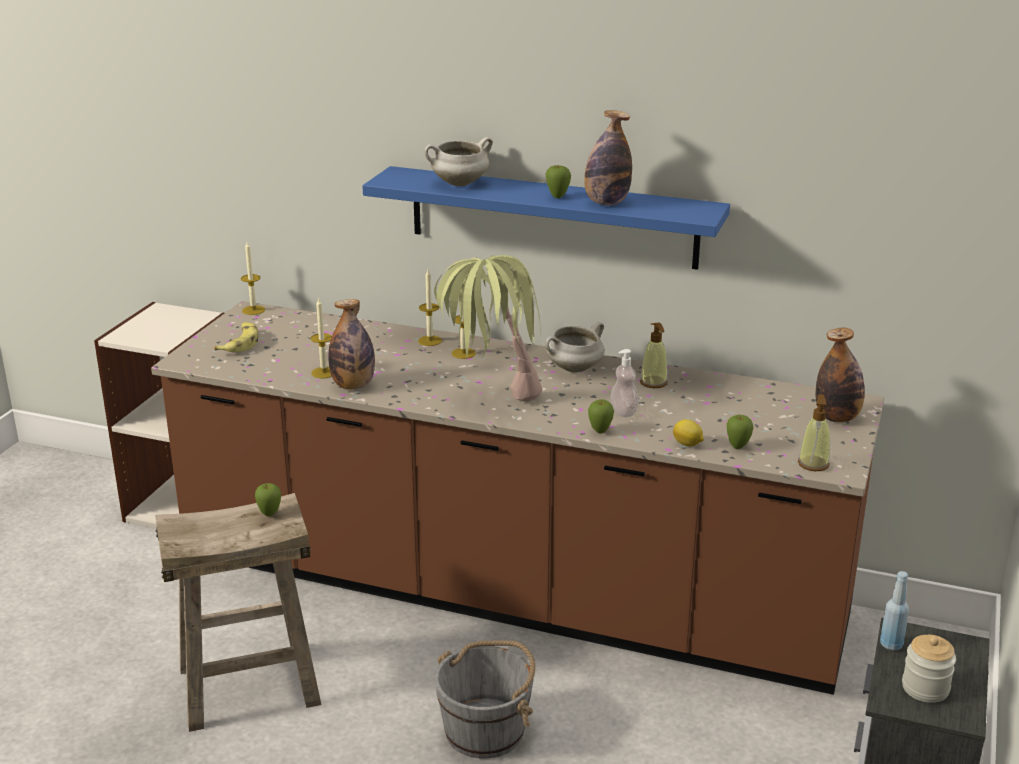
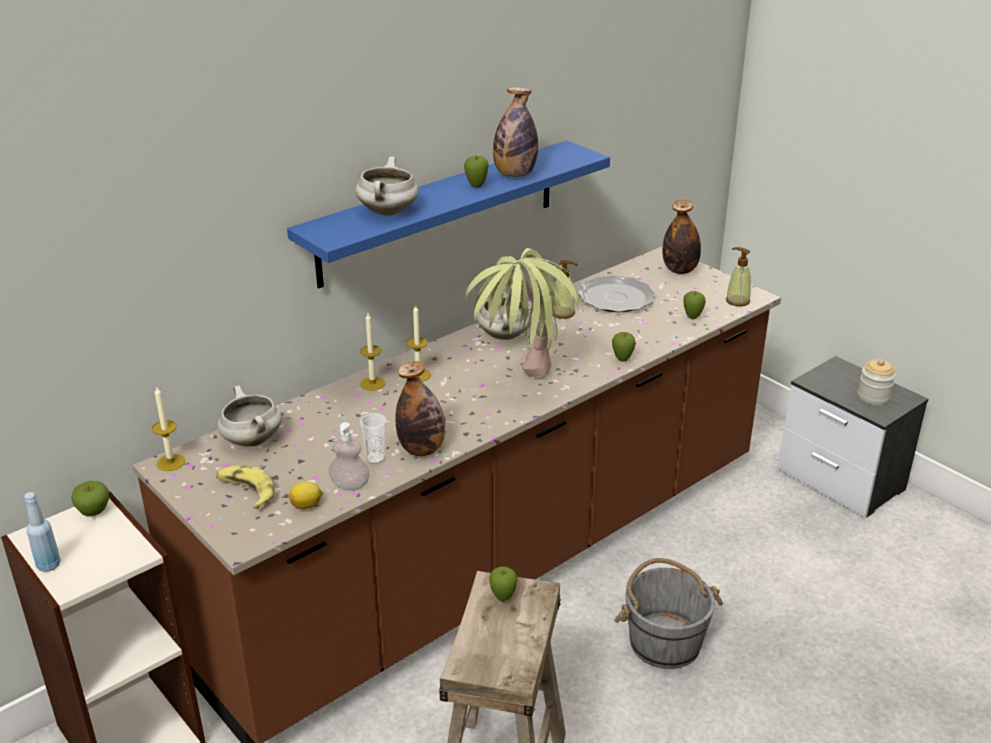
camera: 60 degrees left, 5 degrees up
(198, 316) = (94, 512): none -> apple
(305, 325) = (251, 440): none -> white cooking pot
(323, 372) = (375, 458): candle -> cup
(624, 412) = (599, 340): soap dispenser -> soap dispenser (350, 485)
(688, 444) = (673, 333): lemon -> lemon (307, 506)
(722, 399) = (615, 298): none -> plate
(891, 644) = (822, 389): blue bottle -> blue bottle (48, 565)

